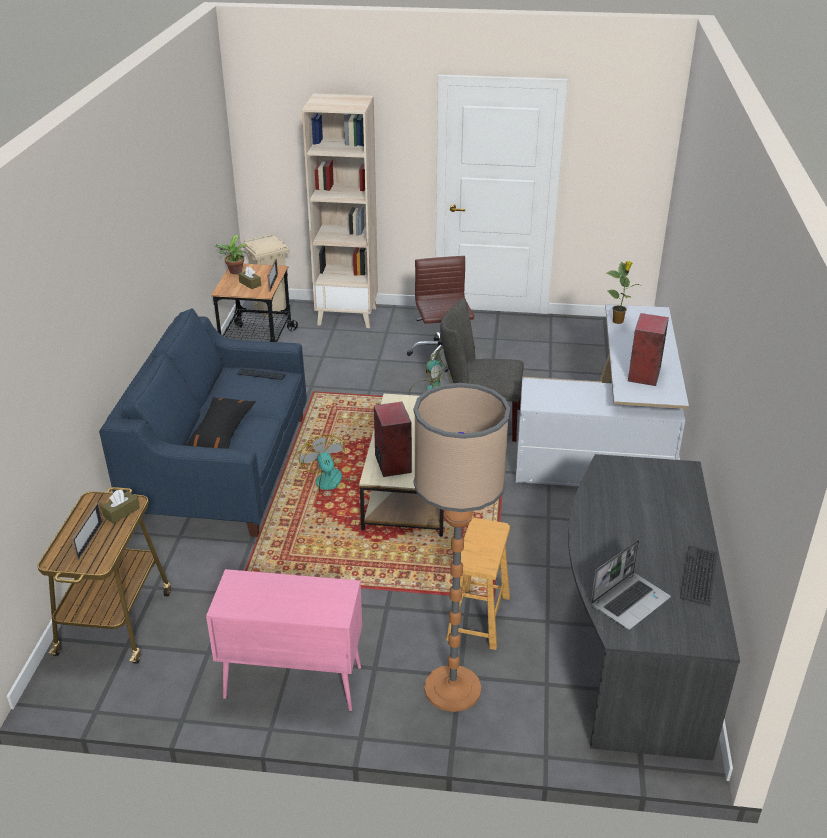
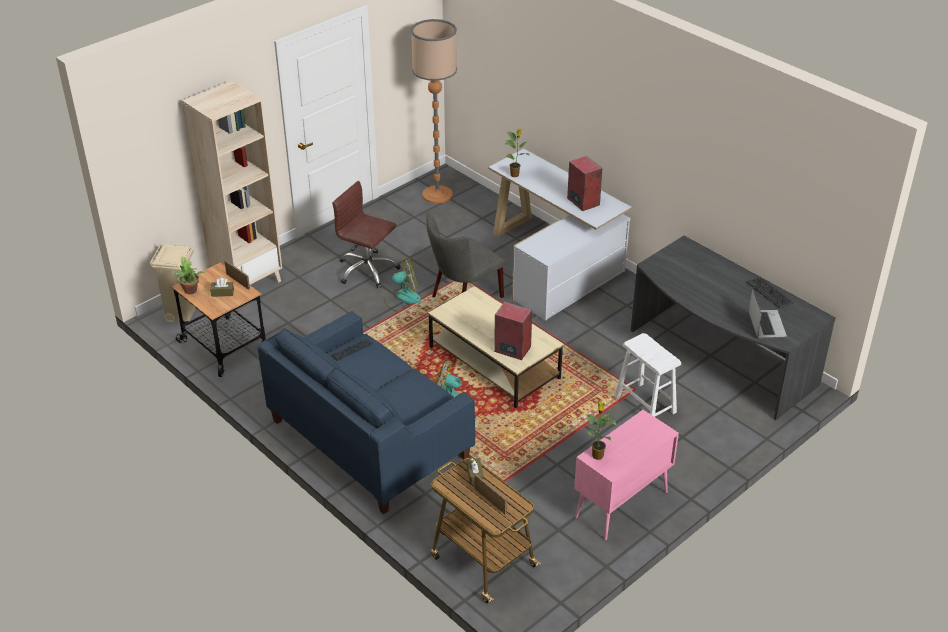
camera: 50 degrees left, 5 degrees up
(221, 432) = (402, 401): black pillow -> none
(242, 583) = (597, 455): none -> potted plant
(453, 688) = (689, 444): floor lamp -> floor lamp (437, 194)
(478, 618) = (645, 404): brown stool -> white stool

